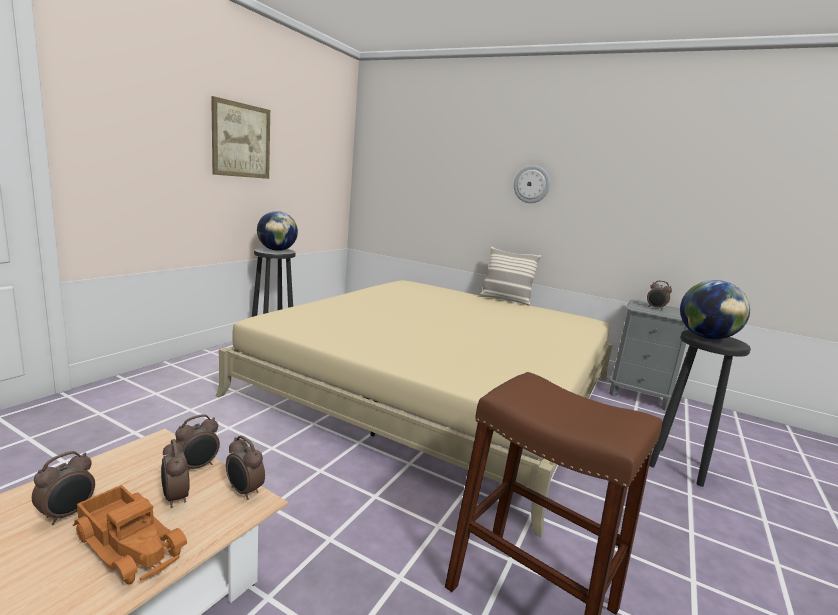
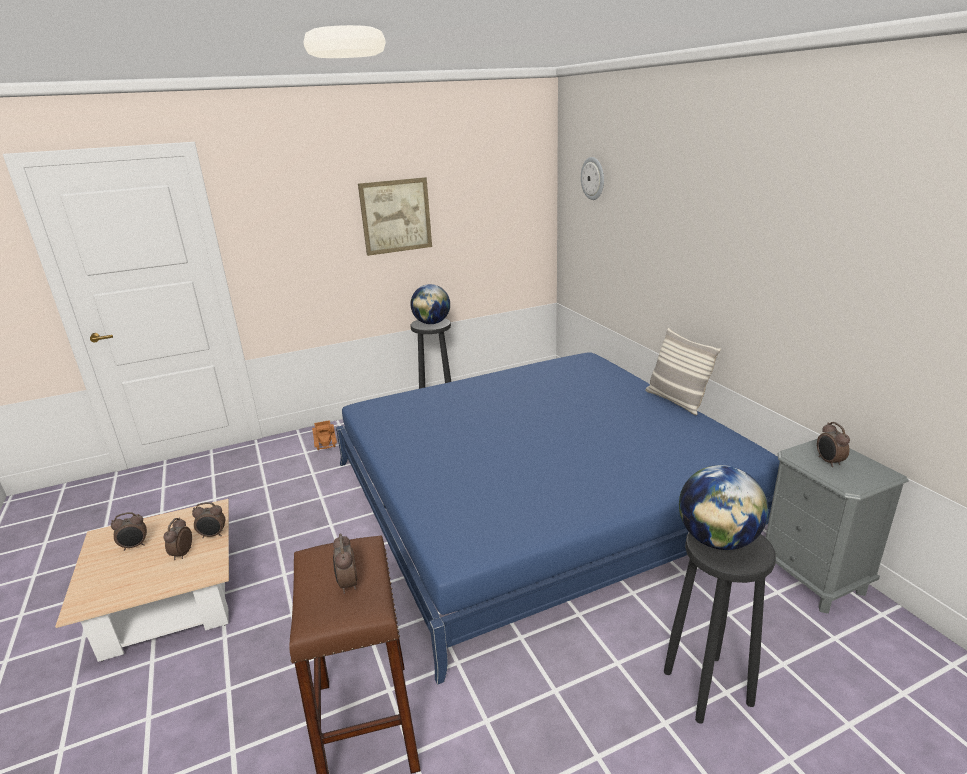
camera: 40 degrees right, 10 degrees up
(130, 543) = (140, 575): toy truck -> toy truck (325, 440)
(244, 491) = (215, 562): alarm clock -> alarm clock (347, 584)
(438, 386) = (538, 497): beige bed -> blue bed
(532, 184) = (716, 247): wall clock -> wall clock (593, 178)

